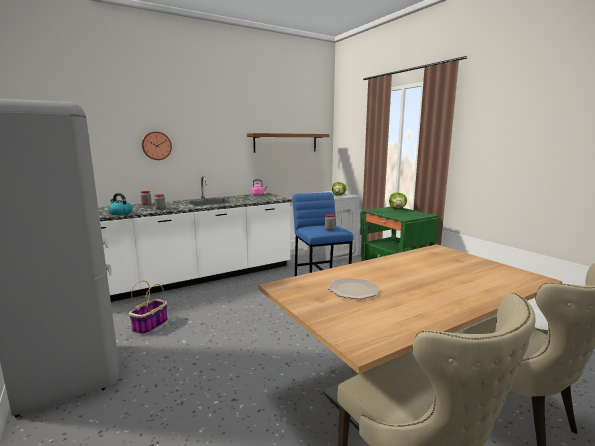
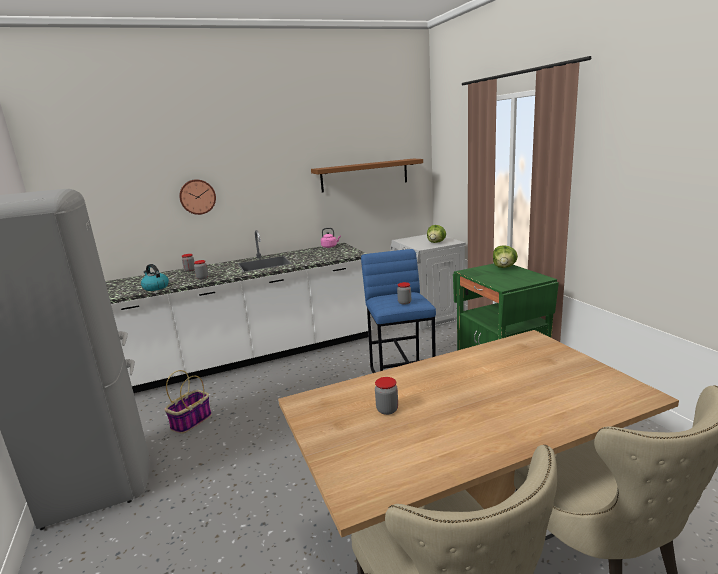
camera: 10 degrees right, 5 degrees up
(353, 289) = (387, 410): plate -> jar

